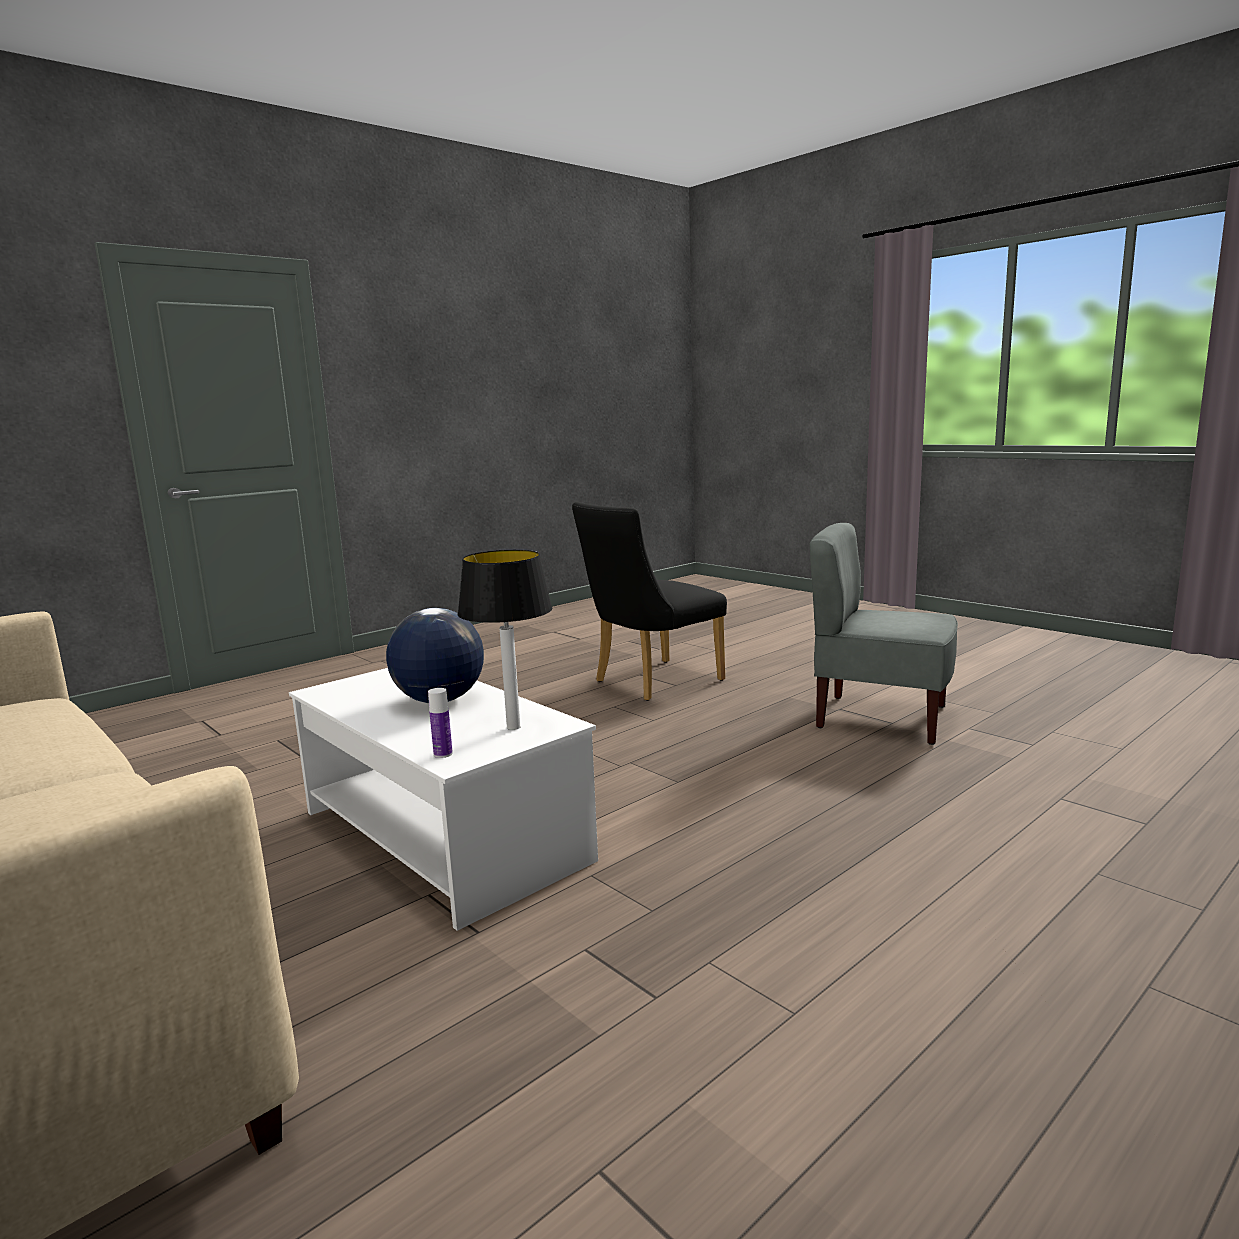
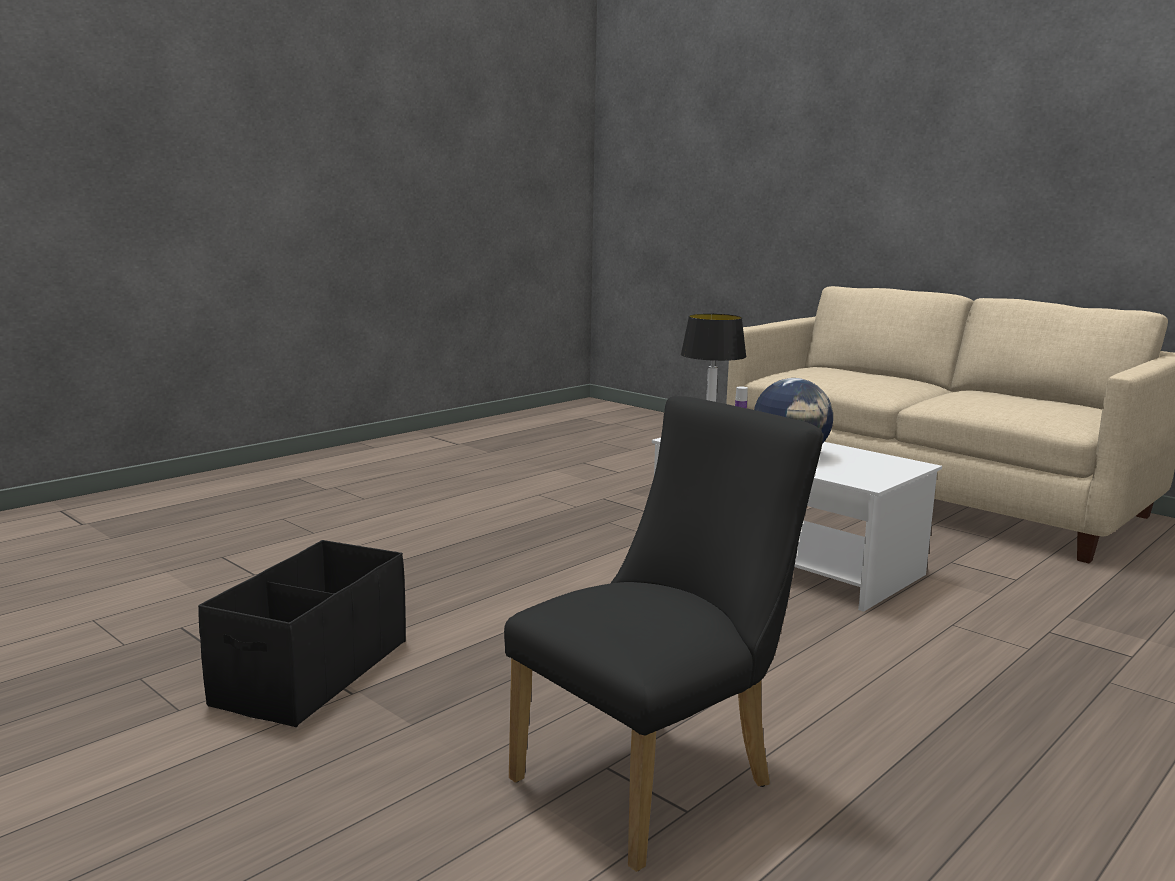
camera: 175 degrees right, 0 degrees up
(880, 718) = (311, 672): grey chair -> black storage box

